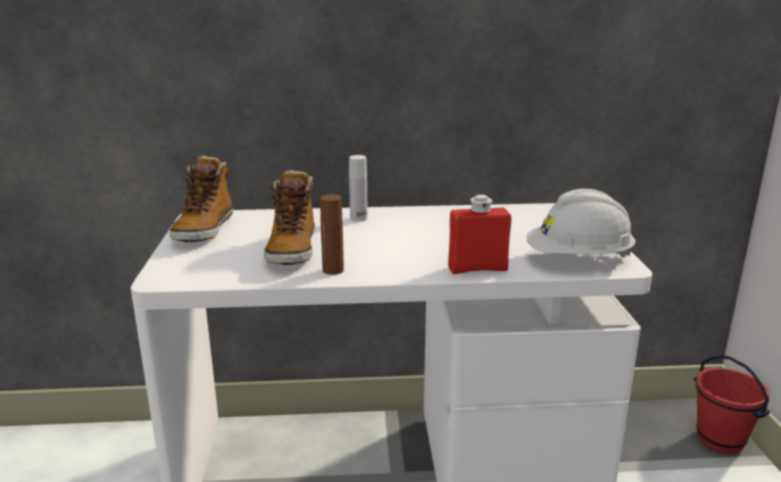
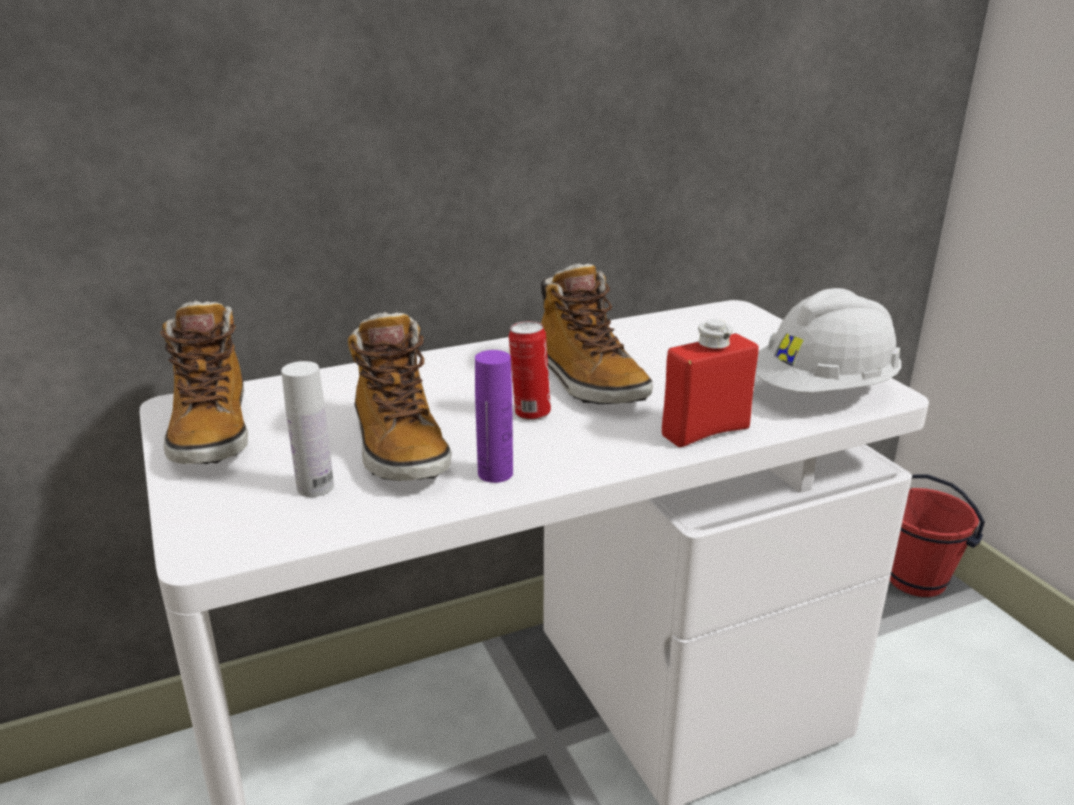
camera: 20 degrees left, 5 degrees up
(333, 270) = (495, 473): brown bottle -> purple bottle
(358, 218) = (457, 369): white bottle -> white bottle (315, 487)
(380, 245) = (530, 413): none -> can
(430, 234) = (588, 381): none -> boot

